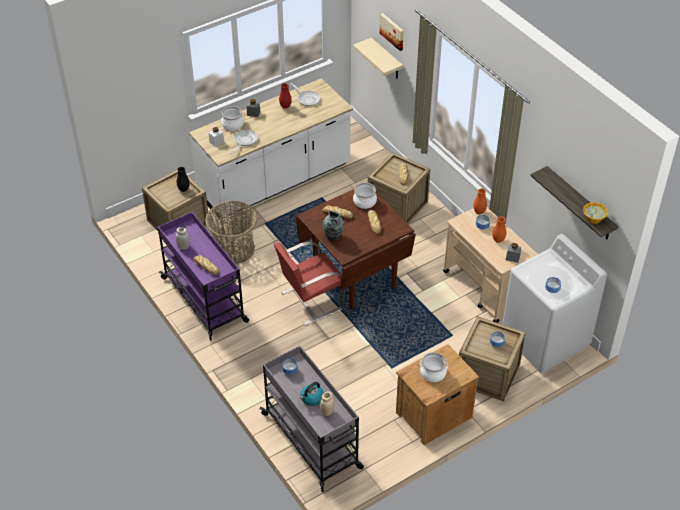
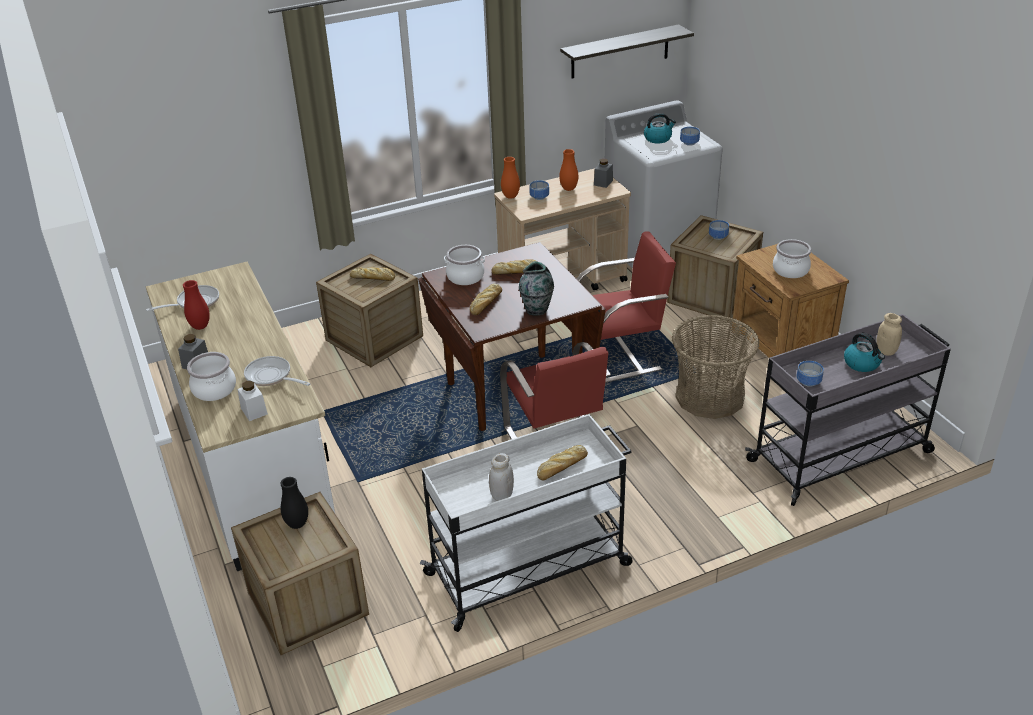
camera: 80 degrees left, 10 degrees down
(205, 300) = (530, 569): purple cart -> white cart
(234, 249) = (409, 524): basket -> basket (710, 396)
(386, 59) = (200, 180): beige shelf -> none
(392, 31) = (200, 115): picture -> none
(401, 325) = (619, 355): none -> red chair
(555, 271) = (658, 138): none -> kettle
(593, 218) = (664, 33): bowl -> none

